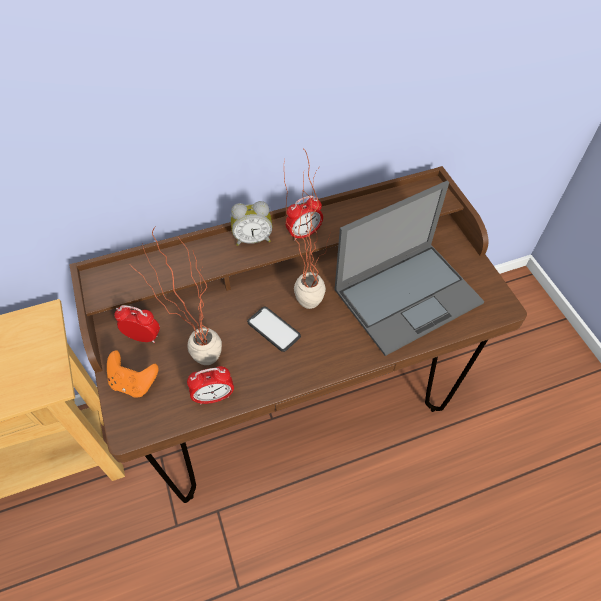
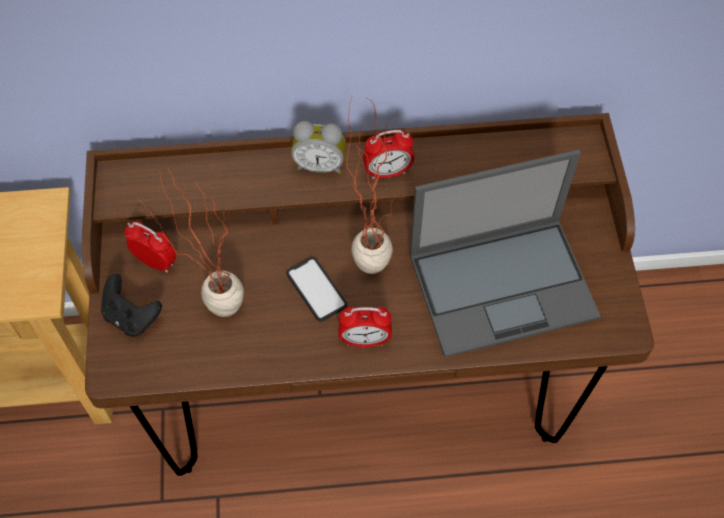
camera: 15 degrees right, 5 degrees up
(134, 383) = (132, 317): orange game controller -> black game controller
(214, 397) = (220, 357): alarm clock -> alarm clock (365, 340)

